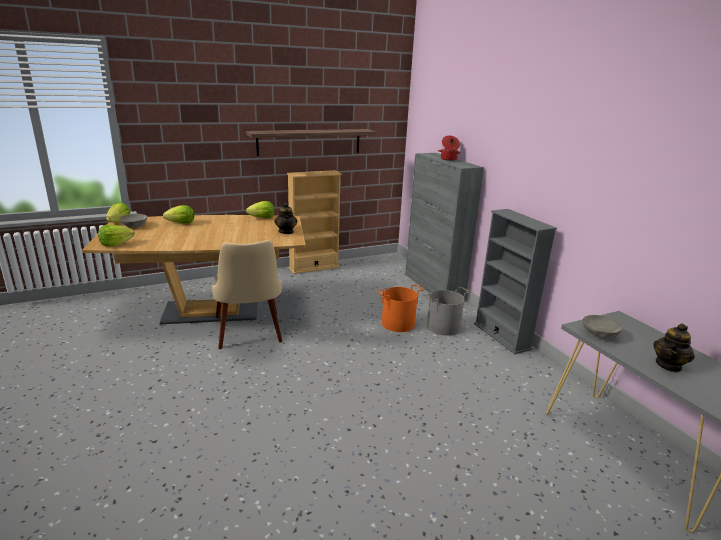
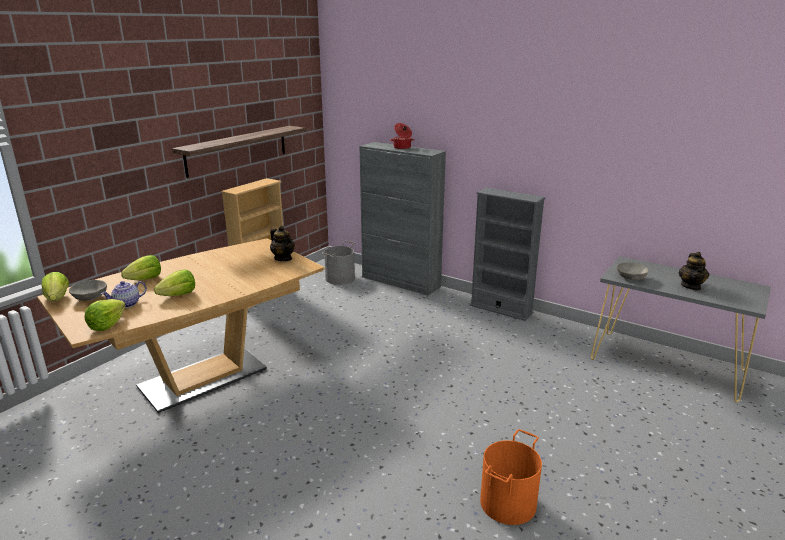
camera: 30 degrees left, 0 degrees up
(146, 235) = (127, 304): none -> teapot
(250, 335) = (279, 387): beige chair -> none
(262, 218) = (232, 250): lettuce -> lettuce (178, 295)
(397, 323) = (407, 326): orange bucket -> orange bucket (507, 502)
(443, 327) = (449, 316): grey bucket -> grey bucket (340, 278)

